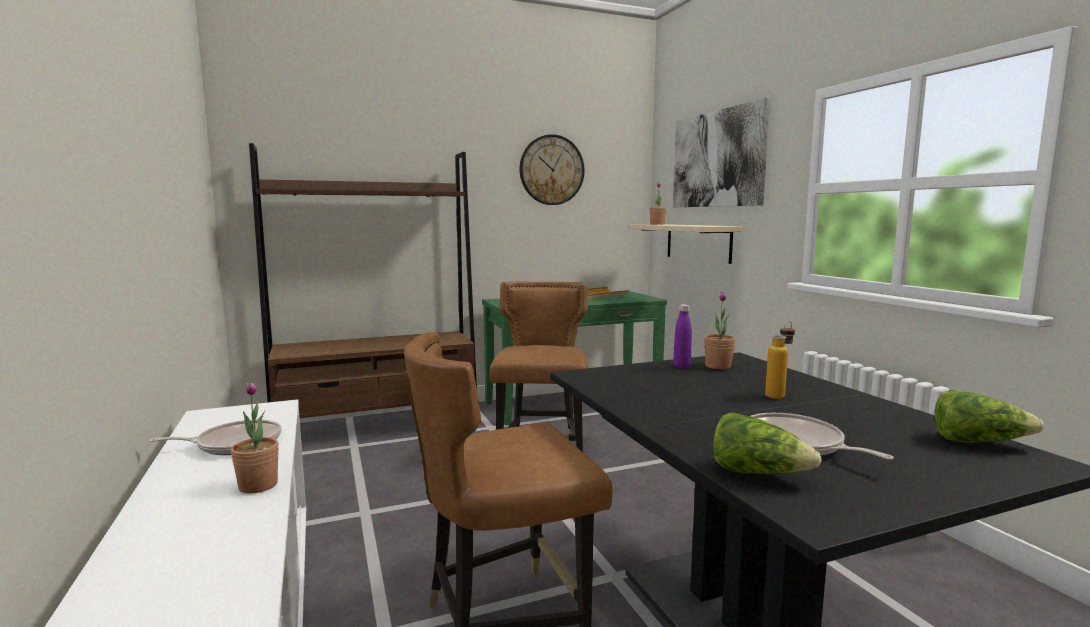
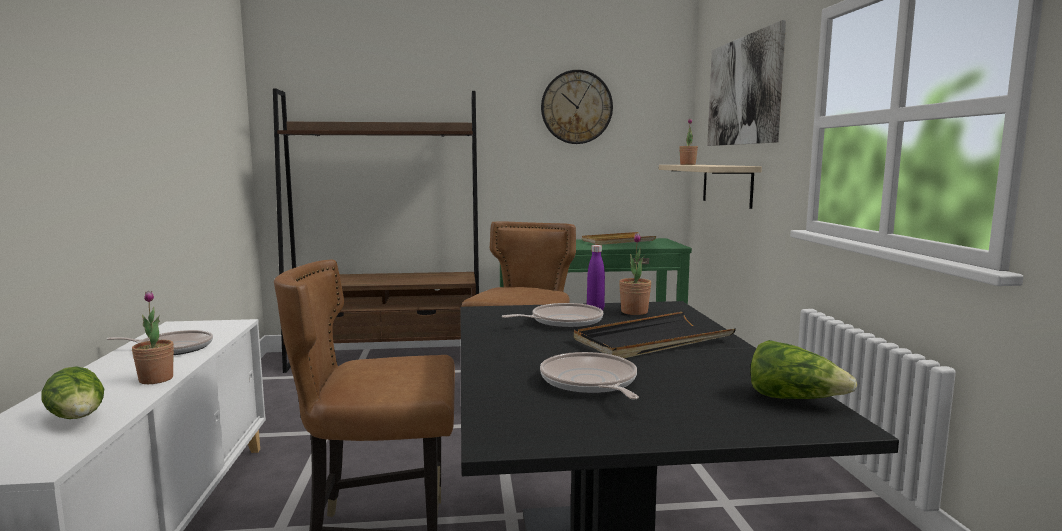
camera: 15 degrees right, 0 degrees up
(672, 381) = (563, 322): none -> frying pan
(758, 473) = (510, 401): lettuce -> lettuce (78, 418)
(778, 395) = (651, 341): bottle -> black tray

